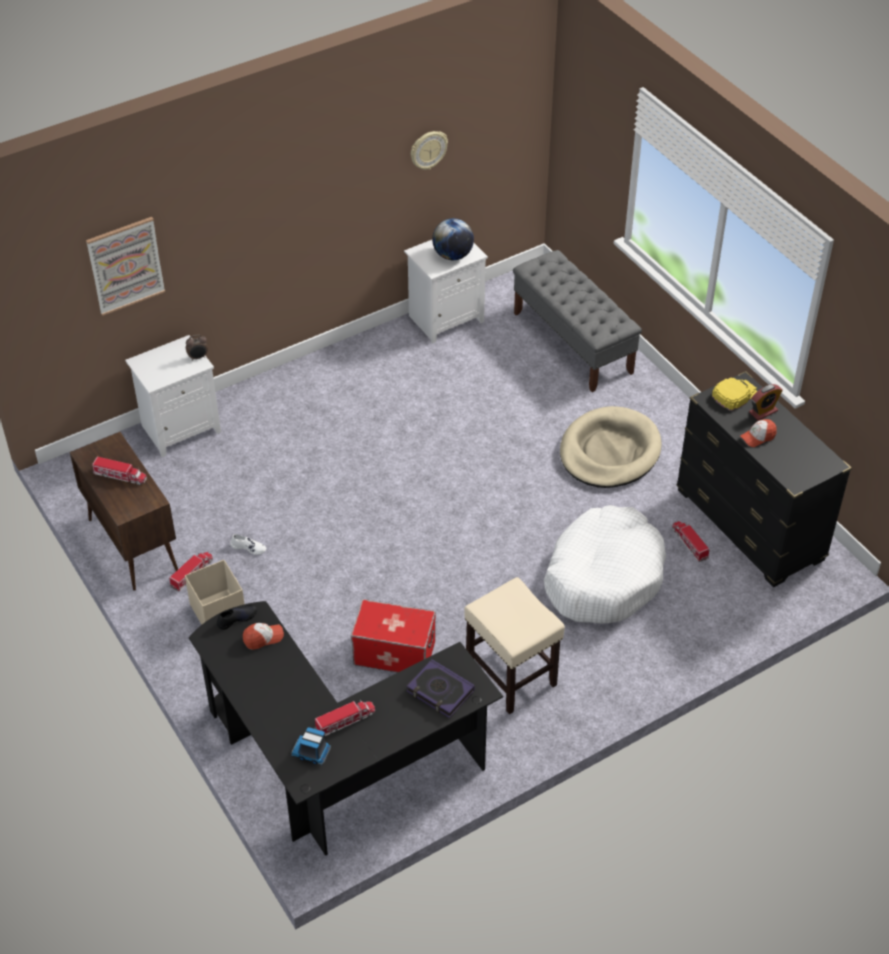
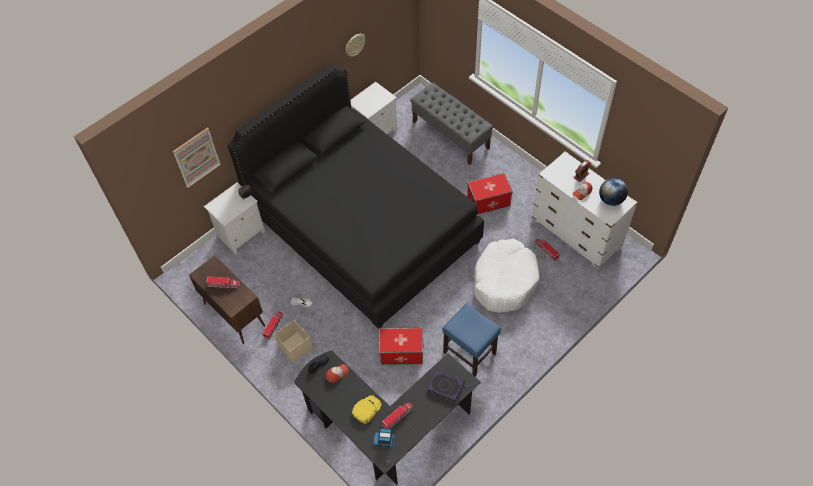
camera: 10 degrees left, 10 degrees up
(385, 454) = (363, 227): none -> black bed
(453, 255) = (376, 100): globe -> globe (611, 200)
(512, 676) = (470, 353): beige stool -> blue stool
(609, 451) = (488, 201): beige dog bed -> storage box
(734, 395) = (562, 168): yellow cap -> yellow cap (367, 409)
(750, 525) = (576, 233): black dresser -> white dresser

